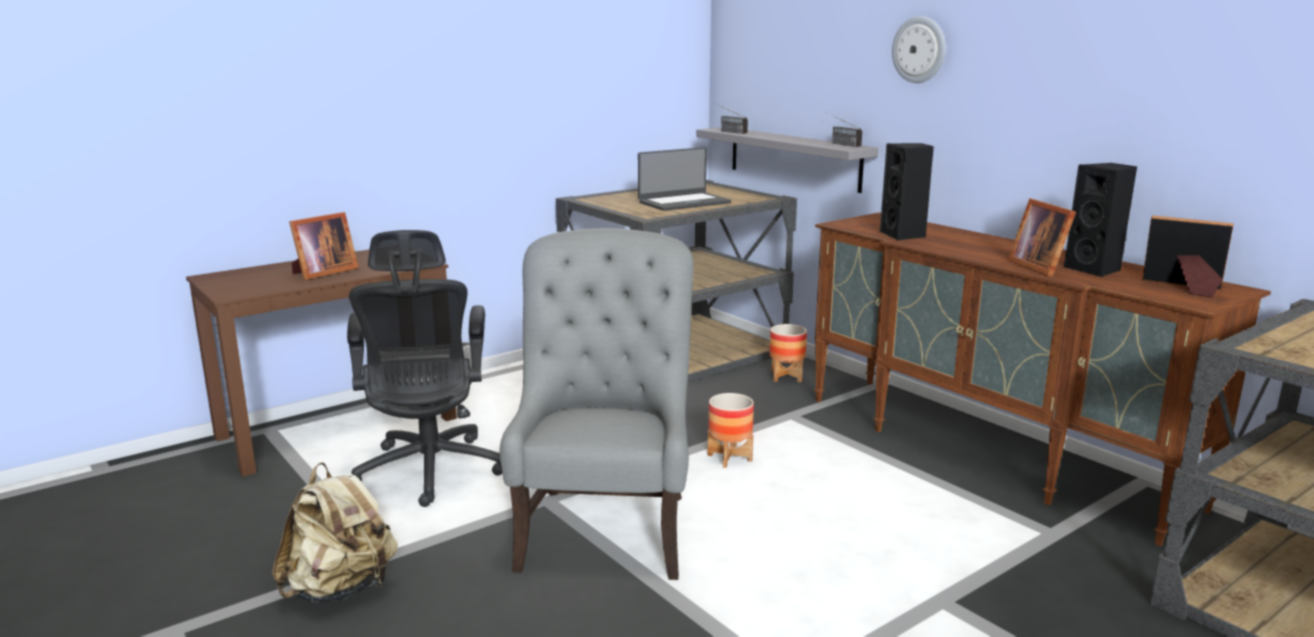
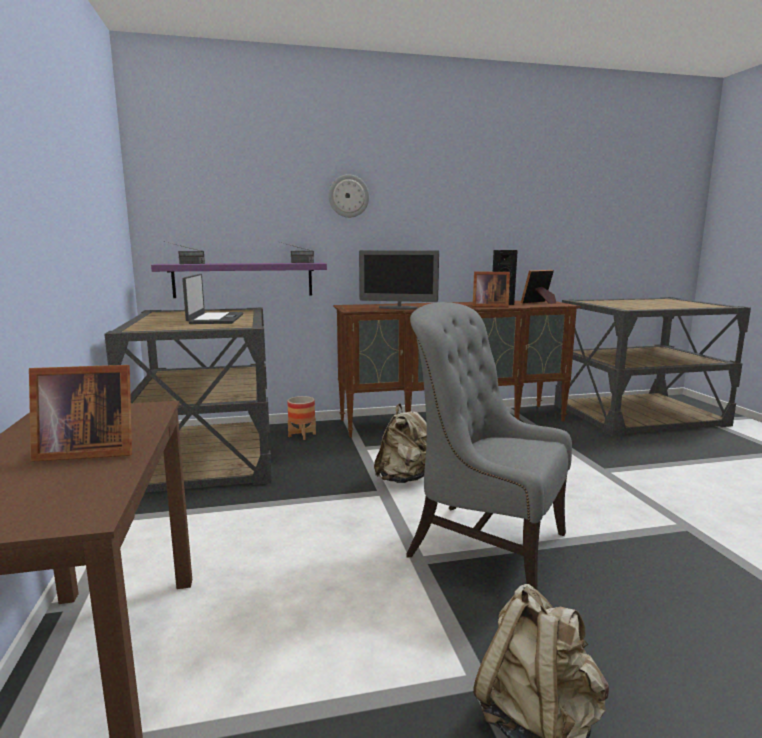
camera: 65 degrees left, 5 degrees down
(322, 273) = (85, 452): picture frame -> picture frame turned 105 degrees clockwise
(429, 474) = (311, 619): office chair -> none
(729, 458) = (405, 478): planter -> beige backpack
(793, 158) = (243, 280): grey shelf -> purple shelf
(903, 235) = (398, 308): black speaker -> monitor

